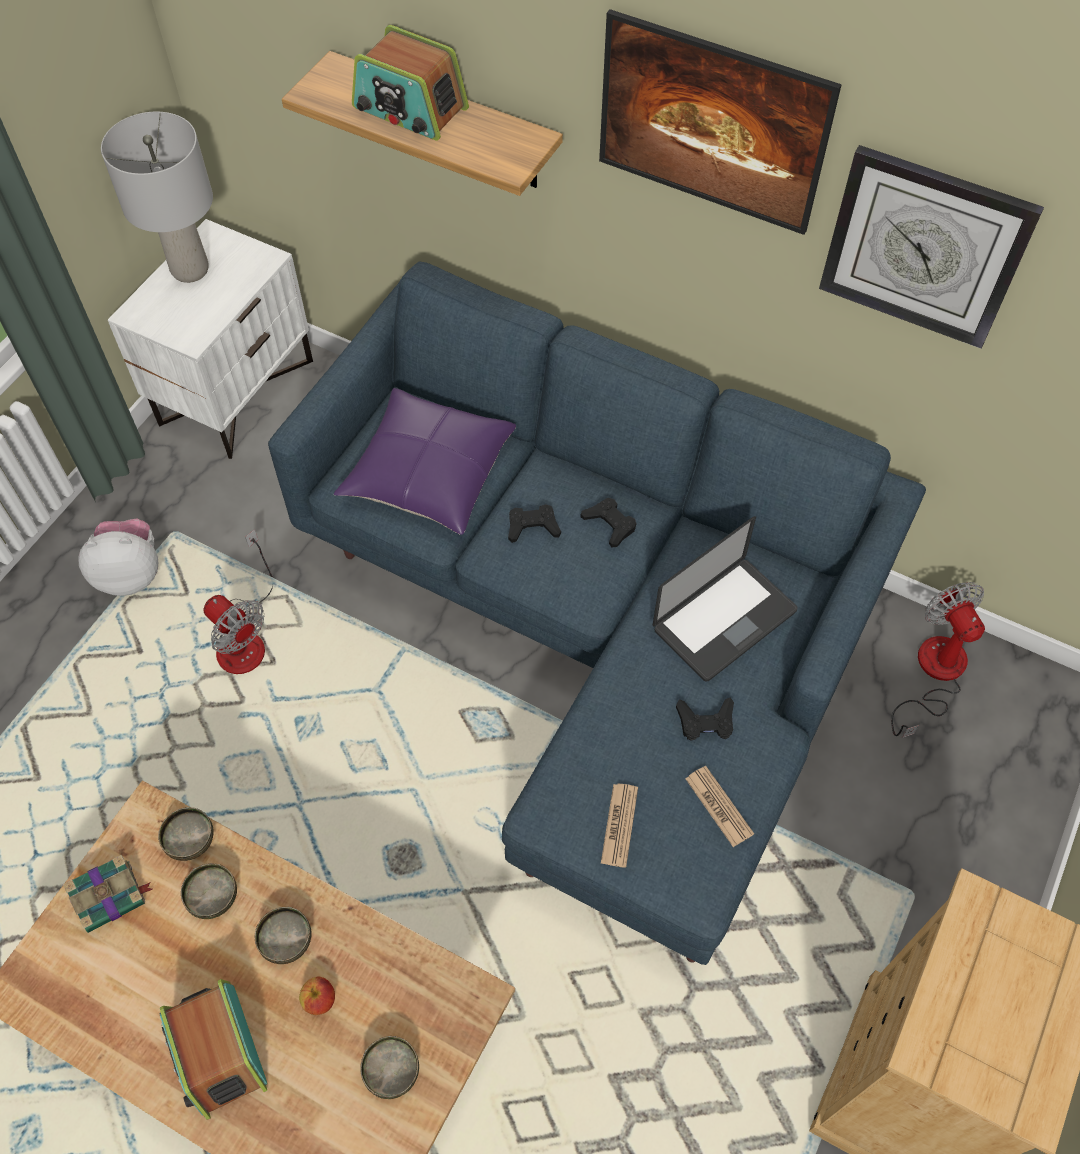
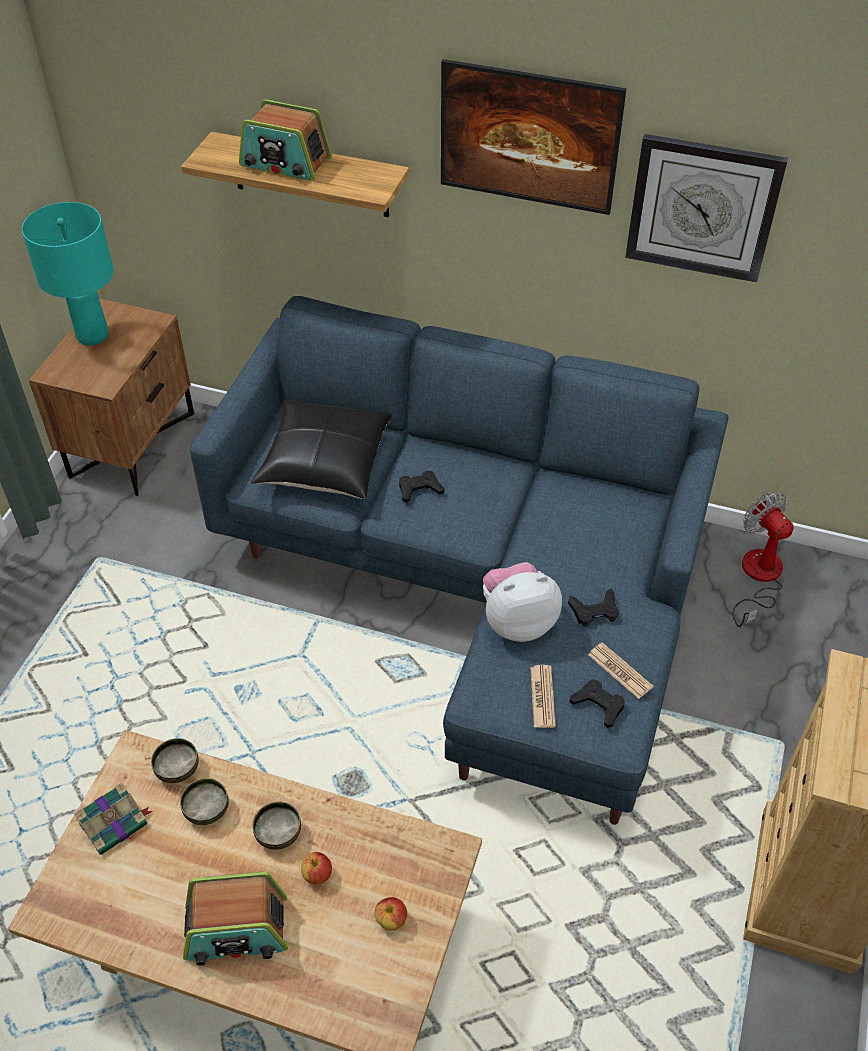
camera: 10 degrees left, 10 degrees down
(131, 574) = (66, 595): plush toy -> plush toy (517, 622)
(191, 269) = (93, 335): grey table lamp -> turquoise table lamp
(218, 1051) = (236, 930): radio -> radio turned 60 degrees counterclockwise
(235, 391) = (131, 444): white nightstand -> brown nightstand
(245, 637) = (177, 630): fan -> none
(391, 1071) = (391, 920): bowl -> apple
(428, 474) = (324, 462): purple pillow -> black pillow
(610, 524) = (482, 480): black game controller -> black game controller (598, 705)
(724, 620) = (591, 536): laptop -> none

